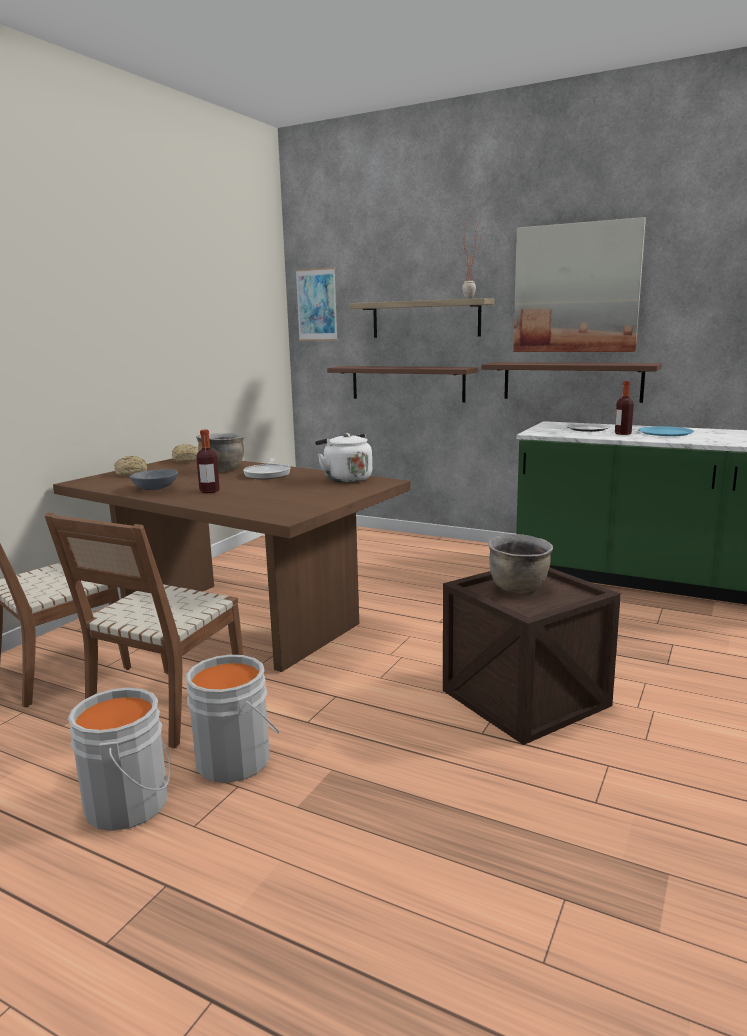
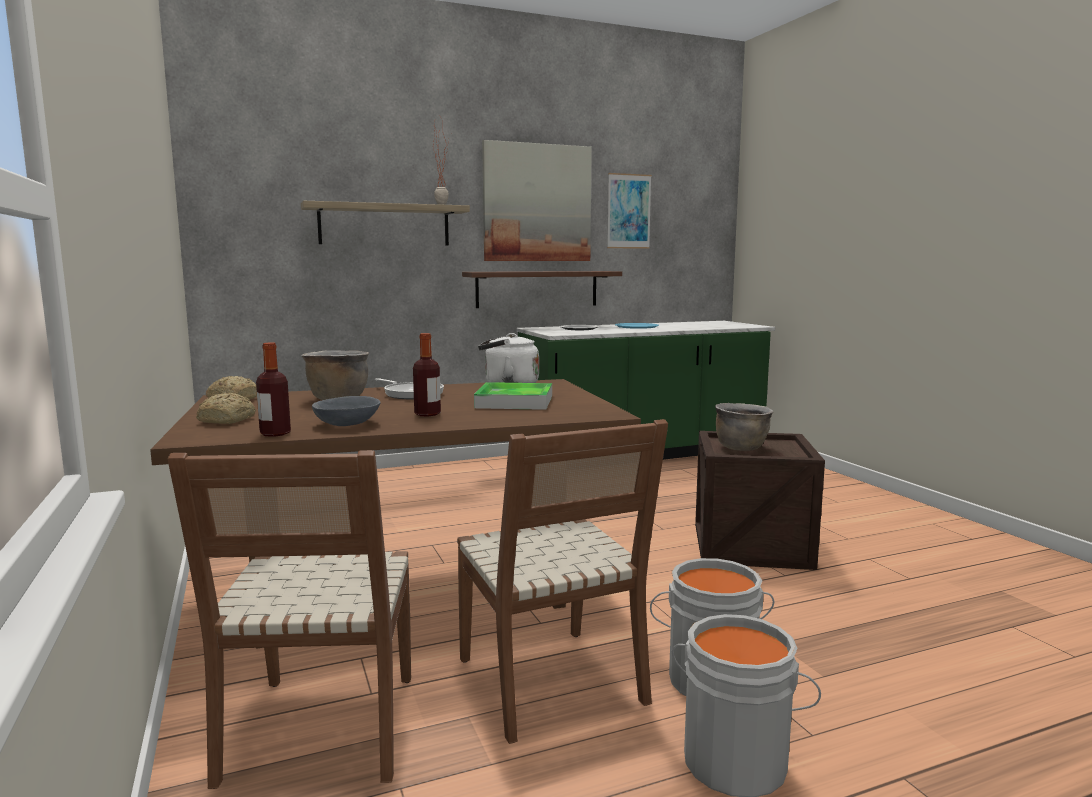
camera: 50 degrees left, 5 degrees down
(287, 493) = (514, 402): none -> tray
(317, 305) = (230, 201): picture -> picture (629, 211)
(407, 383) = (364, 297): brown shelf -> none
(622, 433) = (616, 329): bottle -> bottle (275, 433)

